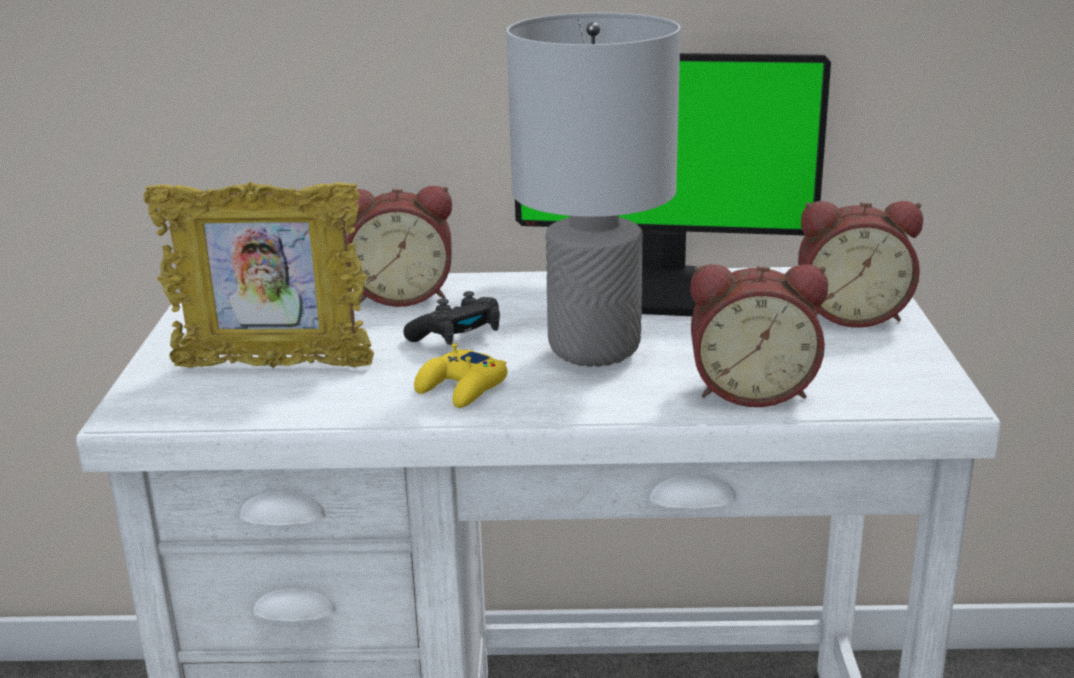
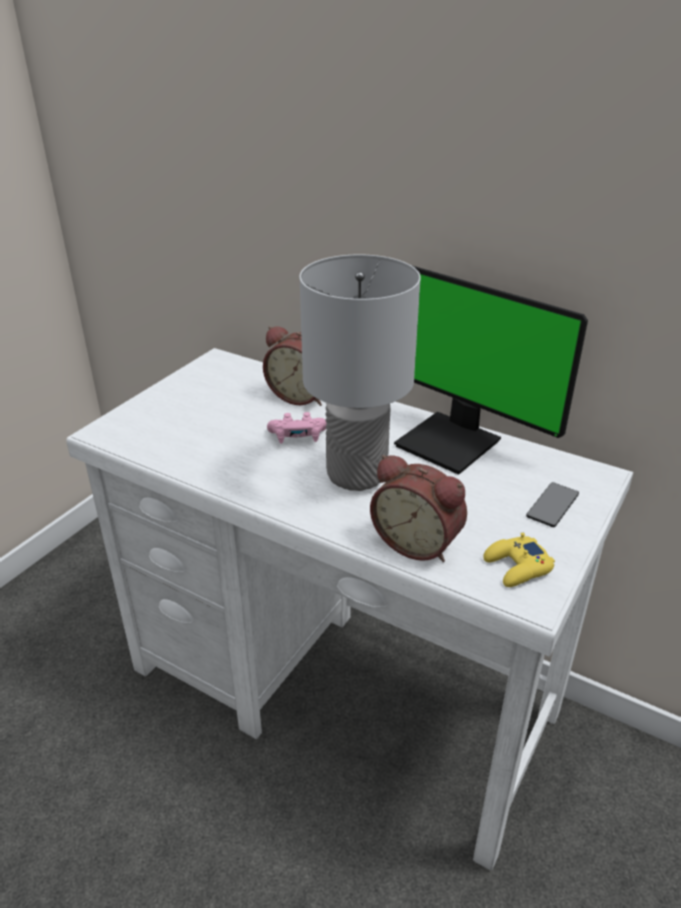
camera: 30 degrees right, 10 degrees up
(274, 366) = (189, 425): picture frame -> none
(458, 338) = (298, 438): black game controller -> pink game controller
(462, 388) = (262, 475): yellow game controller -> yellow game controller (517, 567)
(851, 315) = (552, 505): alarm clock -> phone

